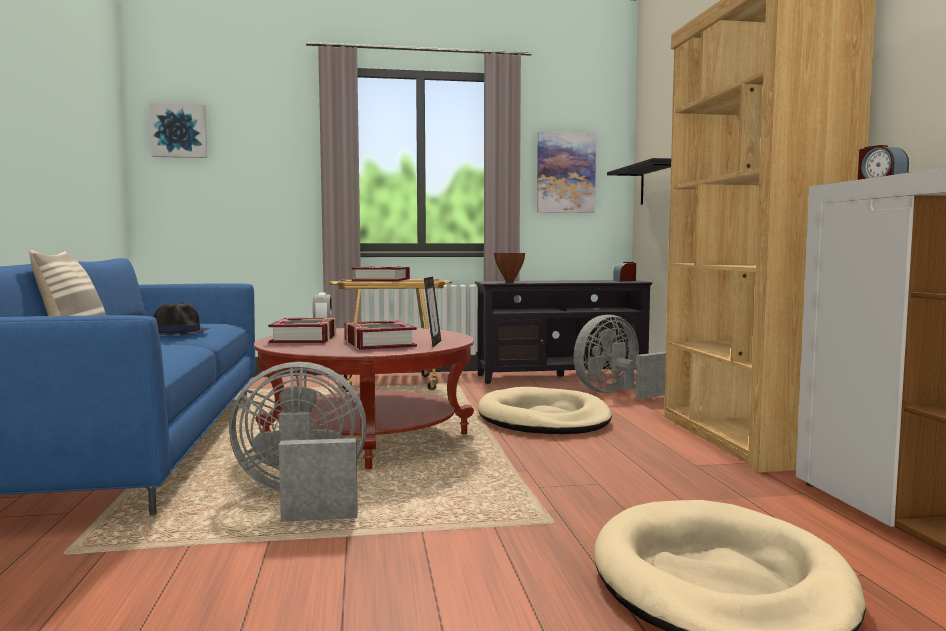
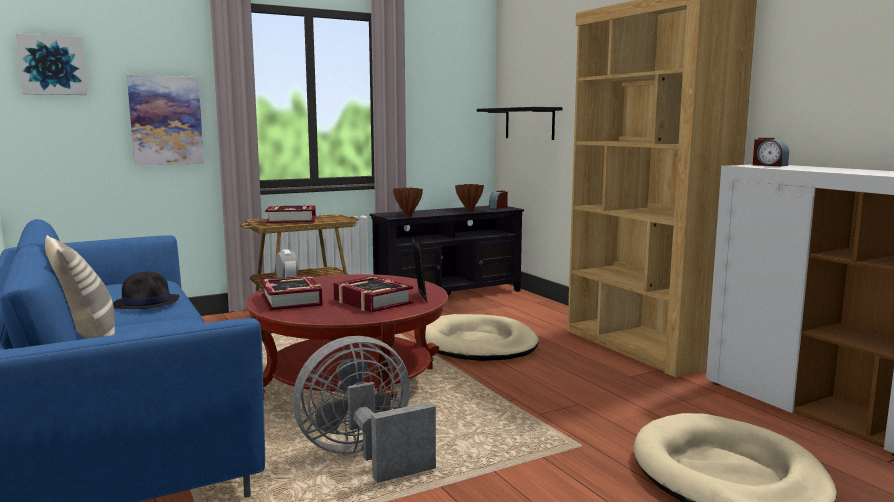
camera: 20 degrees left, 5 degrees up
(565, 173) = (440, 108): picture -> picture (166, 120)
(585, 281) = (469, 210): none -> brown vase
(615, 393) = (509, 310): grey fan -> none

